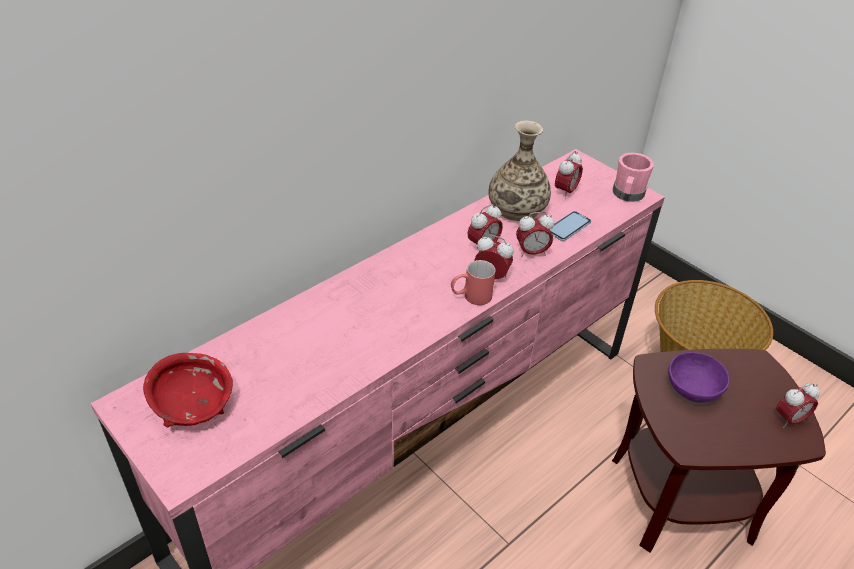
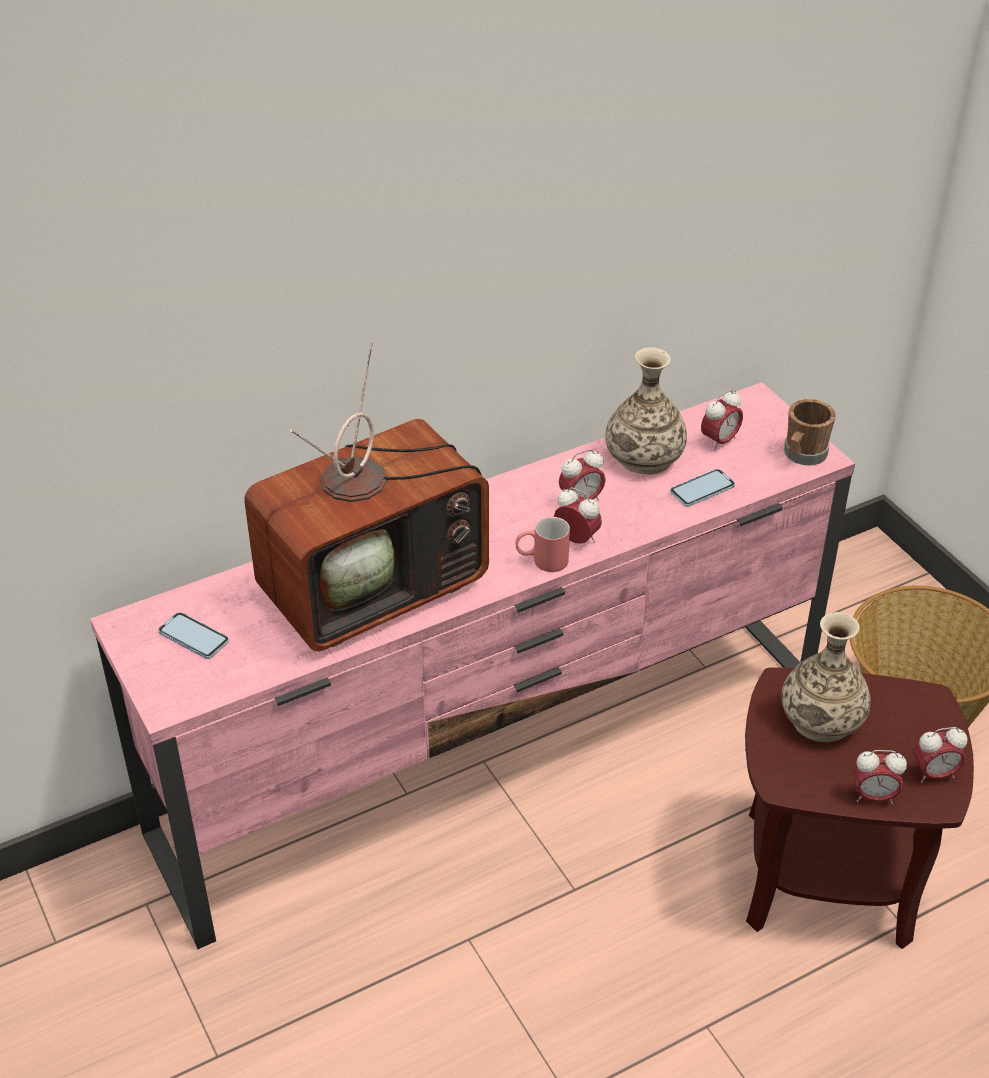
camera: 15 degrees right, 0 degrees up
(192, 406) = (193, 637): red bowl -> phone
(342, 334) = (376, 583): none -> television
(532, 253) = (640, 516): alarm clock -> alarm clock (873, 796)
(627, 195) = (803, 455): pink mug -> brown mug
(691, 389) = (821, 719): purple bowl -> vase

